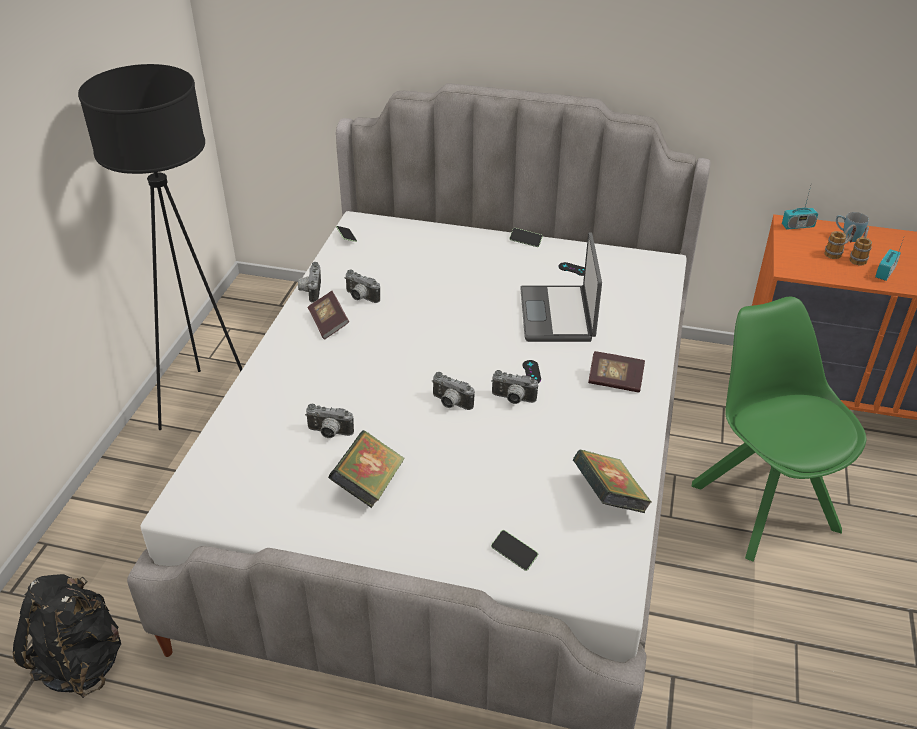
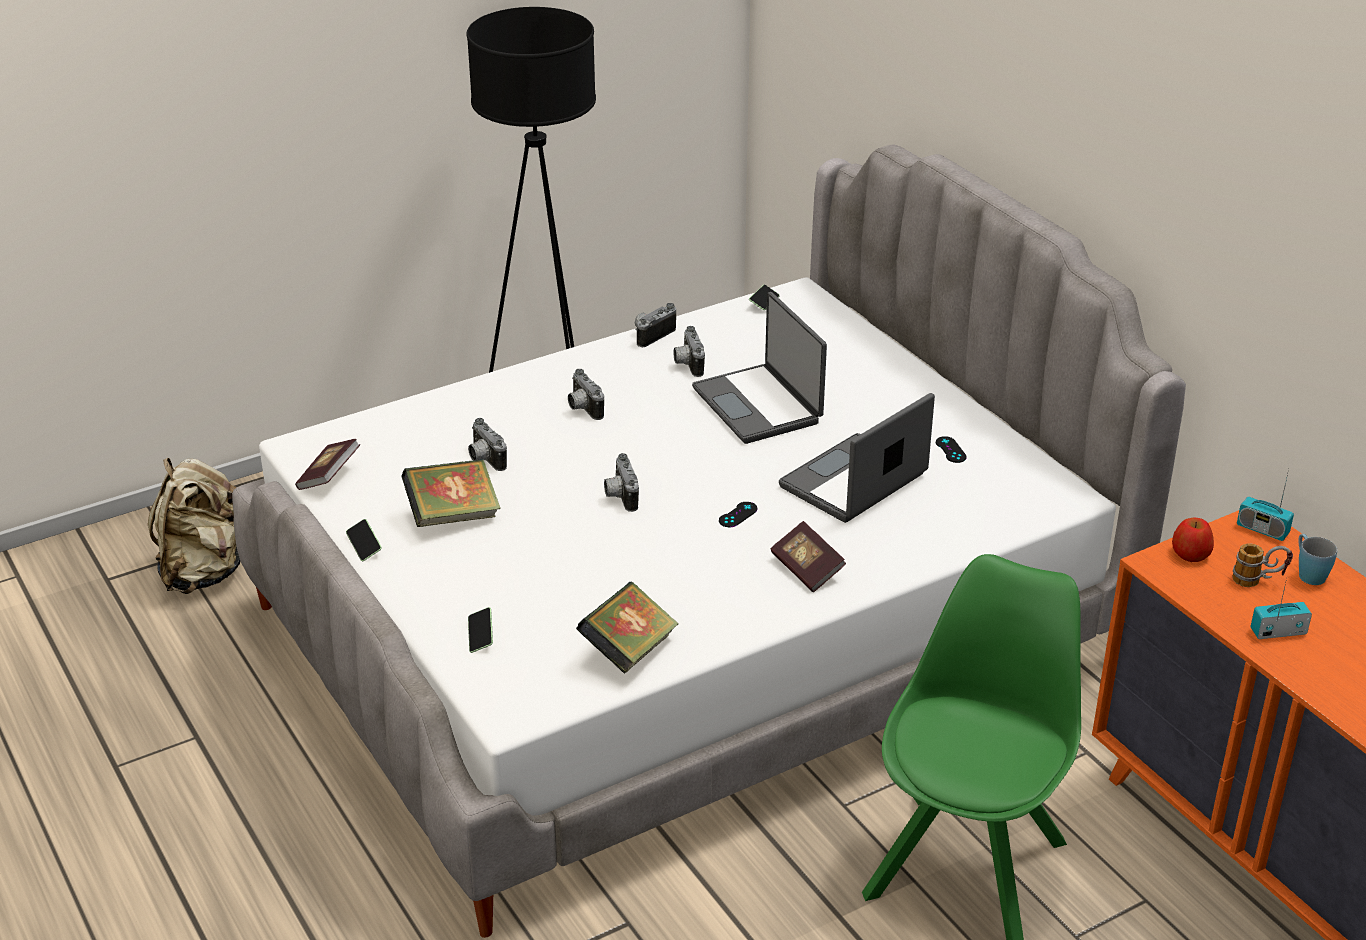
camera: 45 degrees right, 5 degrees down
(81, 661) = (204, 571): black backpack -> beige backpack
(329, 323) = (623, 371): book -> book (329, 476)
(439, 300) = (759, 405): none -> laptop
(513, 399) = (680, 526): camera -> camera (582, 408)
(525, 241) = (946, 397): phone -> phone (364, 546)
(793, 255) = (1191, 553): none -> apple
(858, 257) = (1277, 599): mug -> none

